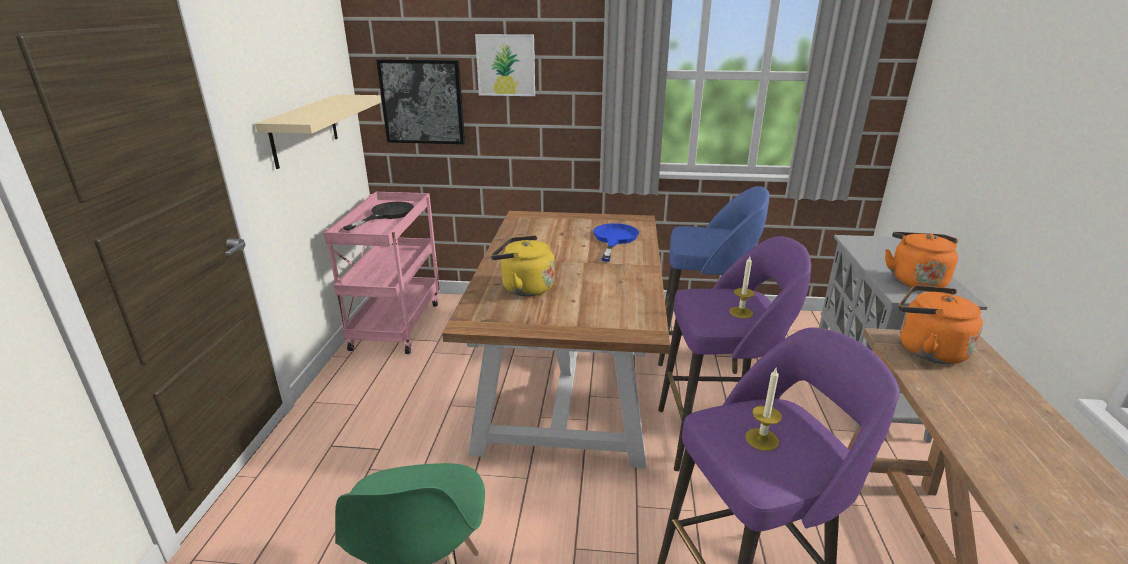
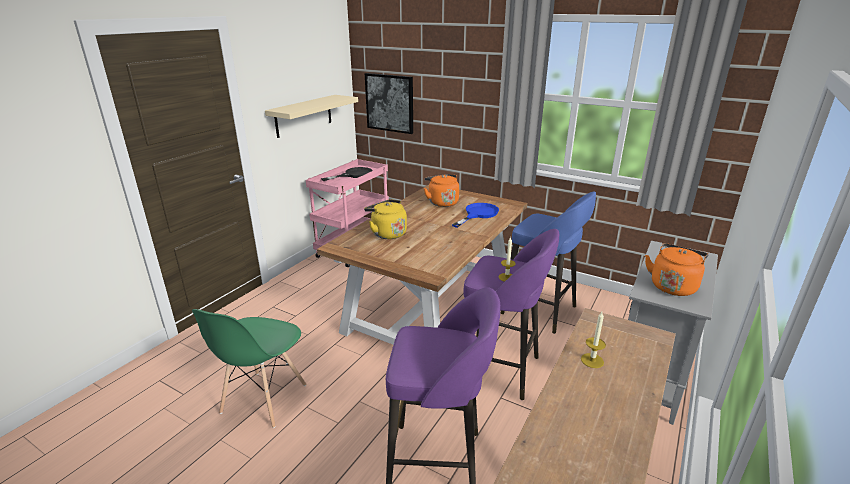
camera: 25 degrees right, 0 degrees up
(506, 65) = (441, 82): picture -> none
(762, 439) = (427, 349): candle -> candle (592, 360)
(926, 350) = (613, 332): orange kettle -> orange kettle (442, 202)

